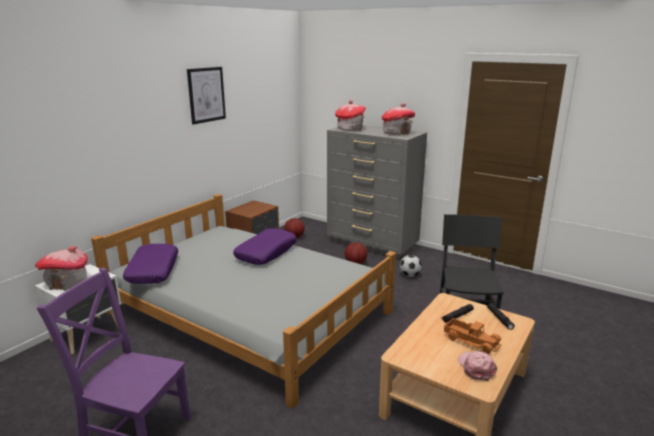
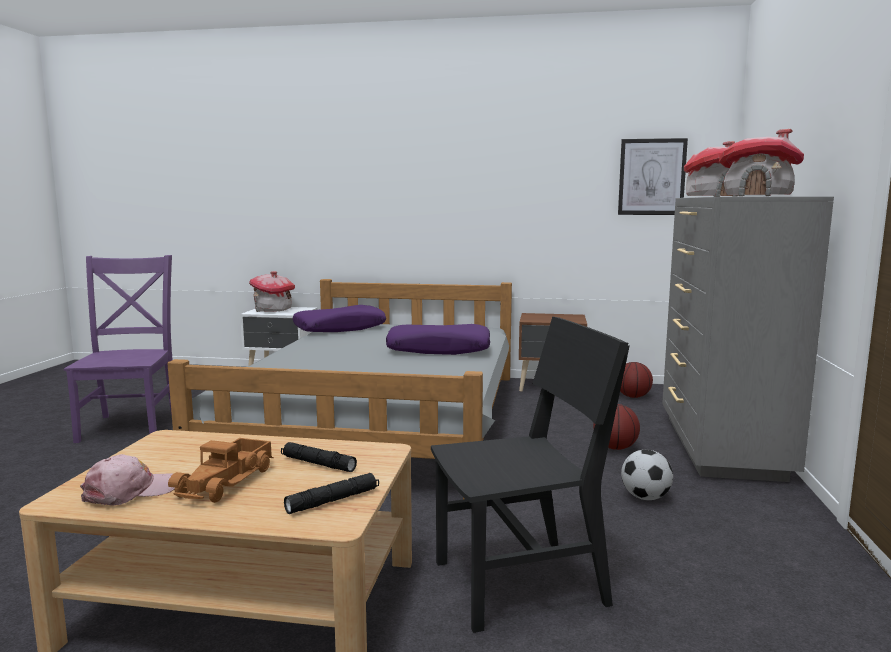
camera: 65 degrees right, 10 degrees down
(206, 95) = (510, 138): picture -> picture (651, 177)

